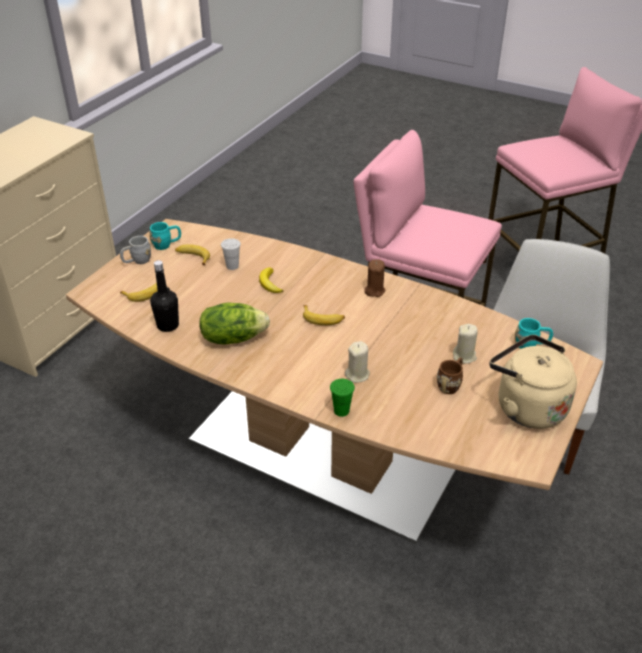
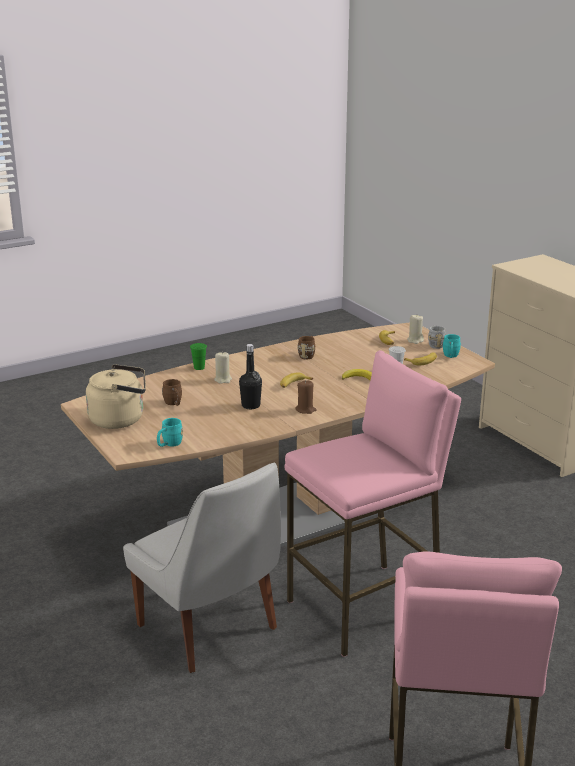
camera: 120 degrees right, 15 degrees down
(168, 325) = (344, 341): black bottle -> black bottle (250, 405)
(233, 337) = (307, 355): lettuce -> brown mug
(464, 356) = (192, 417): beige candle -> beige candle (415, 340)

